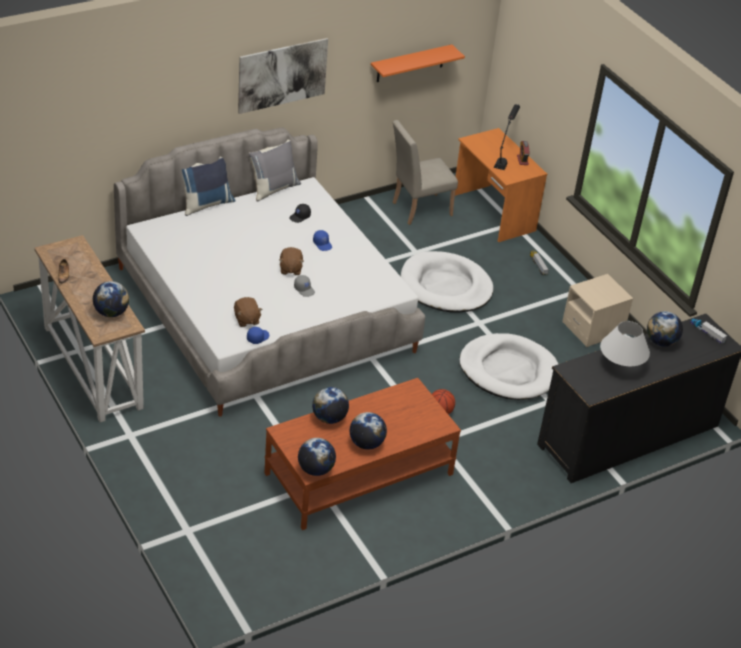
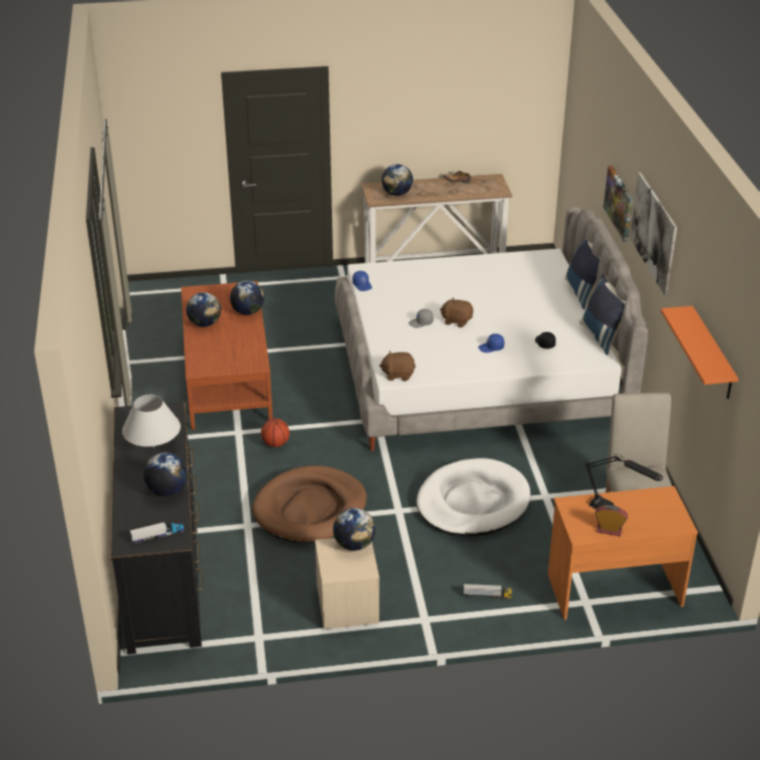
camera: 115 degrees right, 5 degrees down
(199, 111) = (619, 202): none -> picture
(246, 320) = (391, 285): brown plush toy -> brown plush toy (398, 374)
(273, 188) = (602, 336): grey pillow -> blue pillow
(315, 469) = (193, 294): globe -> globe (354, 544)
(508, 370) = (310, 509): white dog bed -> brown dog bed

